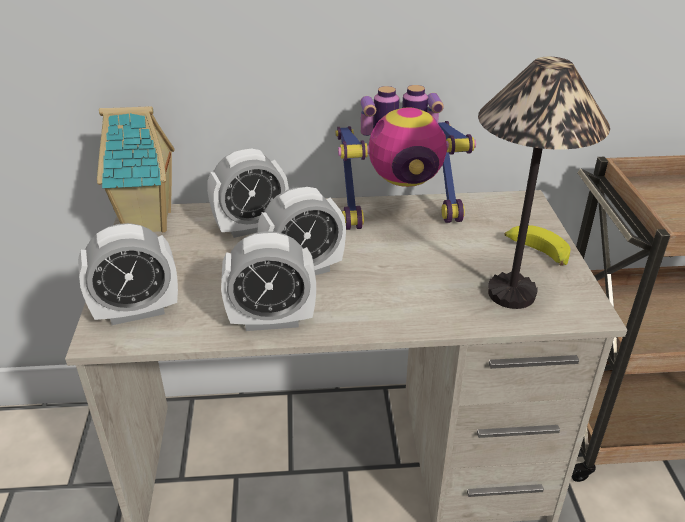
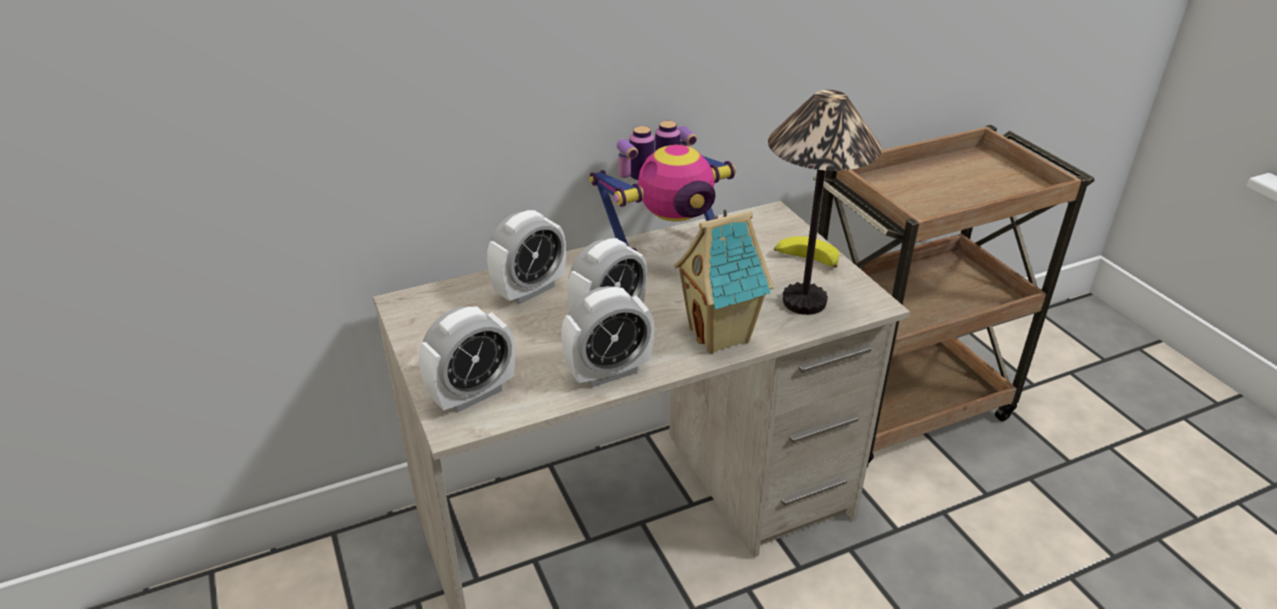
camera: 20 degrees left, 0 degrees up
(150, 222) = (420, 307): toy house -> toy house (721, 335)

